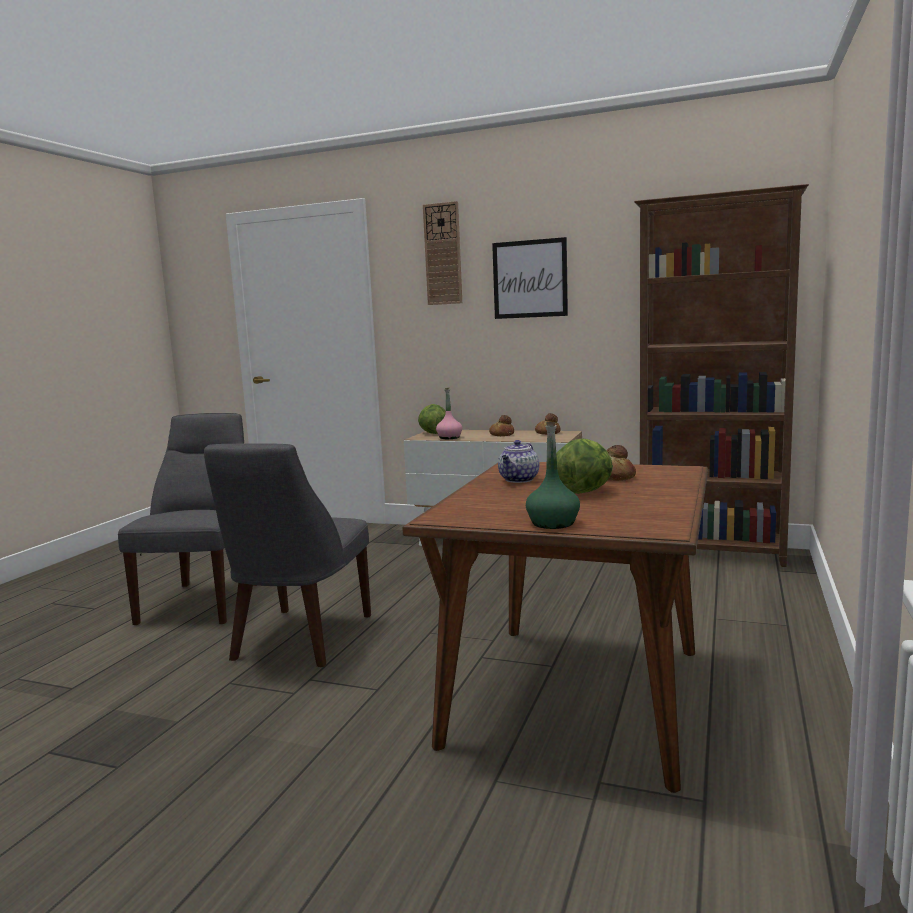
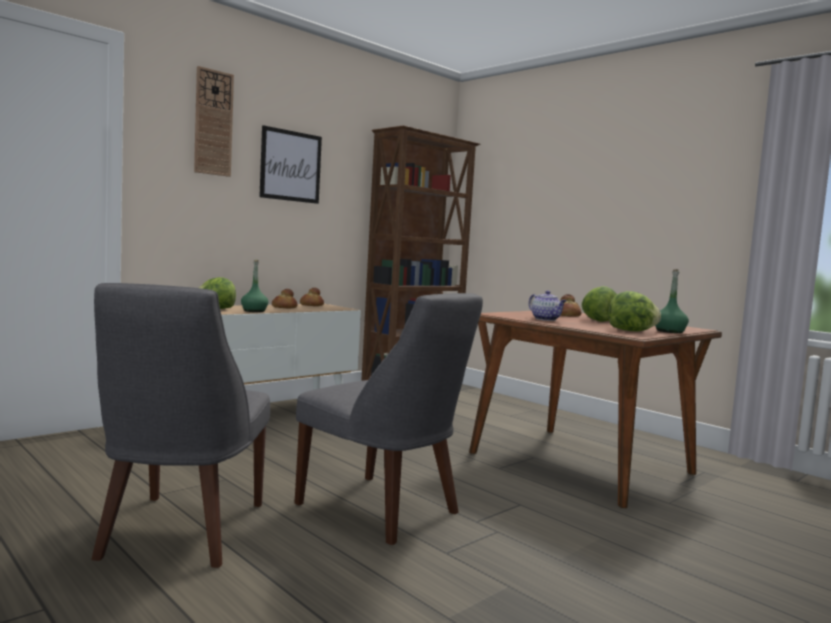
camera: 65 degrees left, 5 degrees down
(205, 600) = (180, 533): grey chair -> grey chair turned 120 degrees counterclockwise
(449, 437) = (254, 311): pink bottle -> green bottle
(493, 512) = (631, 331): none -> lettuce

